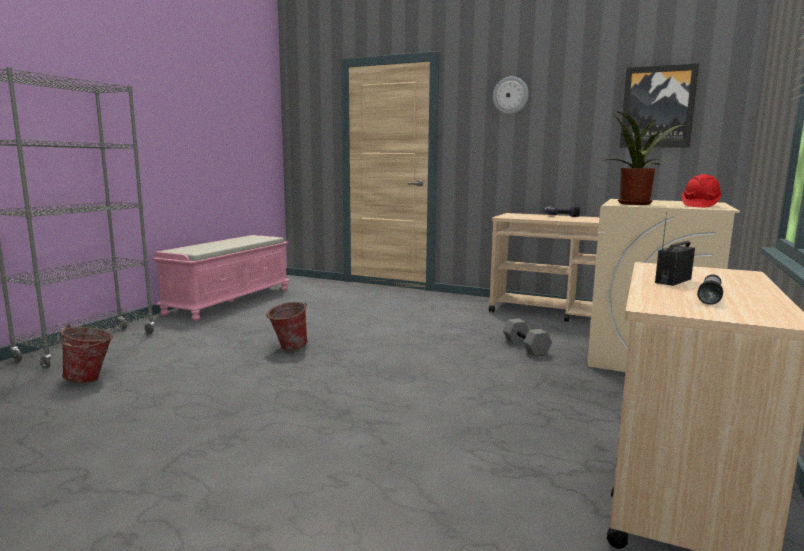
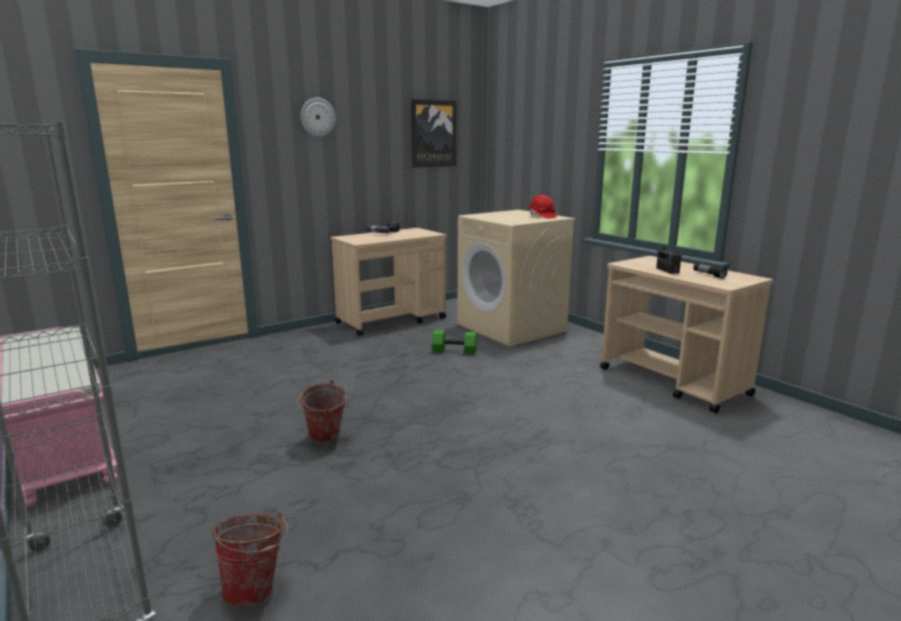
camera: 60 degrees left, 5 degrees up
(527, 347) = (455, 350): grey dumbbell -> green dumbbell
(636, 204) = (514, 220): potted plant -> none

